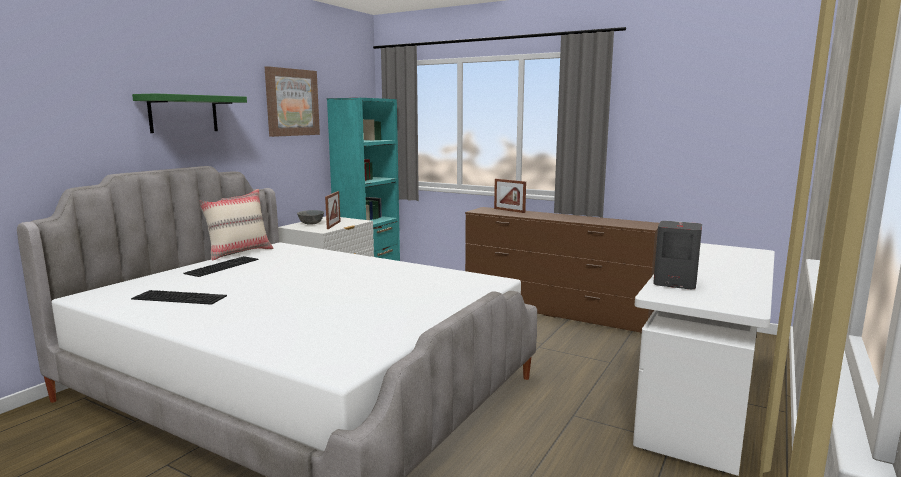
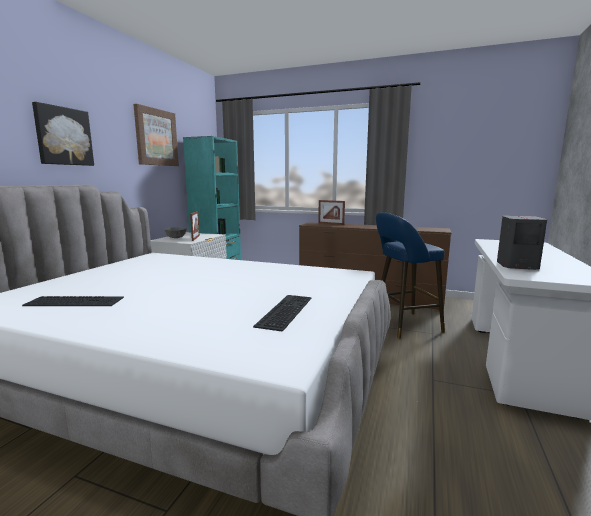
camera: 10 degrees left, 0 degrees up
(183, 114) = (63, 136): green shelf -> picture
(222, 266) = (108, 272): keyboard -> keyboard (284, 310)
(239, 252) = (119, 261): beige pillow -> none
(578, 349) = (402, 325): none -> blue stool

